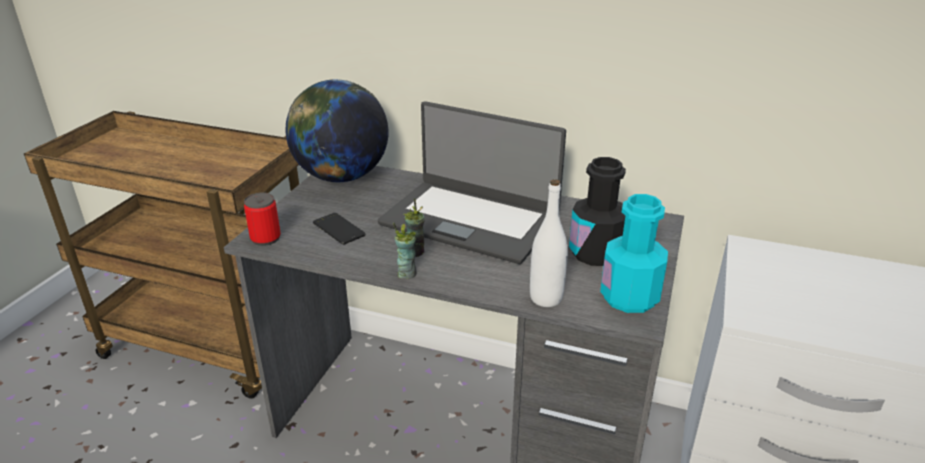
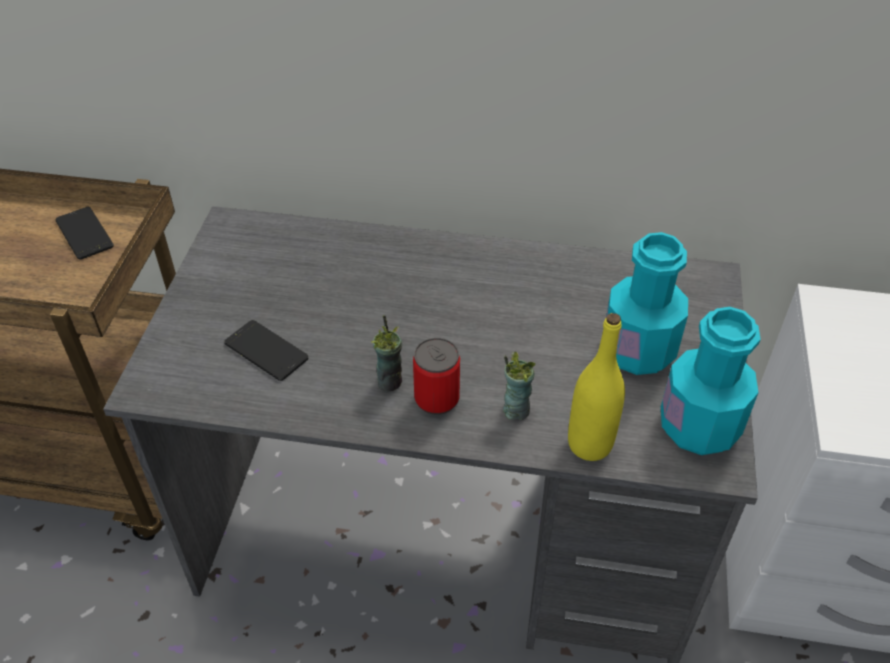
camera: 10 degrees left, 15 degrees up
(245, 163) = (84, 234): none -> phone
(265, 238) = (162, 383): can -> can (437, 399)
(341, 177) = (241, 244): globe -> none
(407, 273) = (387, 424): cup -> cup (516, 410)
(470, 220) = (451, 309): laptop -> none
(546, 298) = (589, 444): white bottle -> yellow bottle
(596, 253) = (638, 350): black bottle -> turquoise bottle

